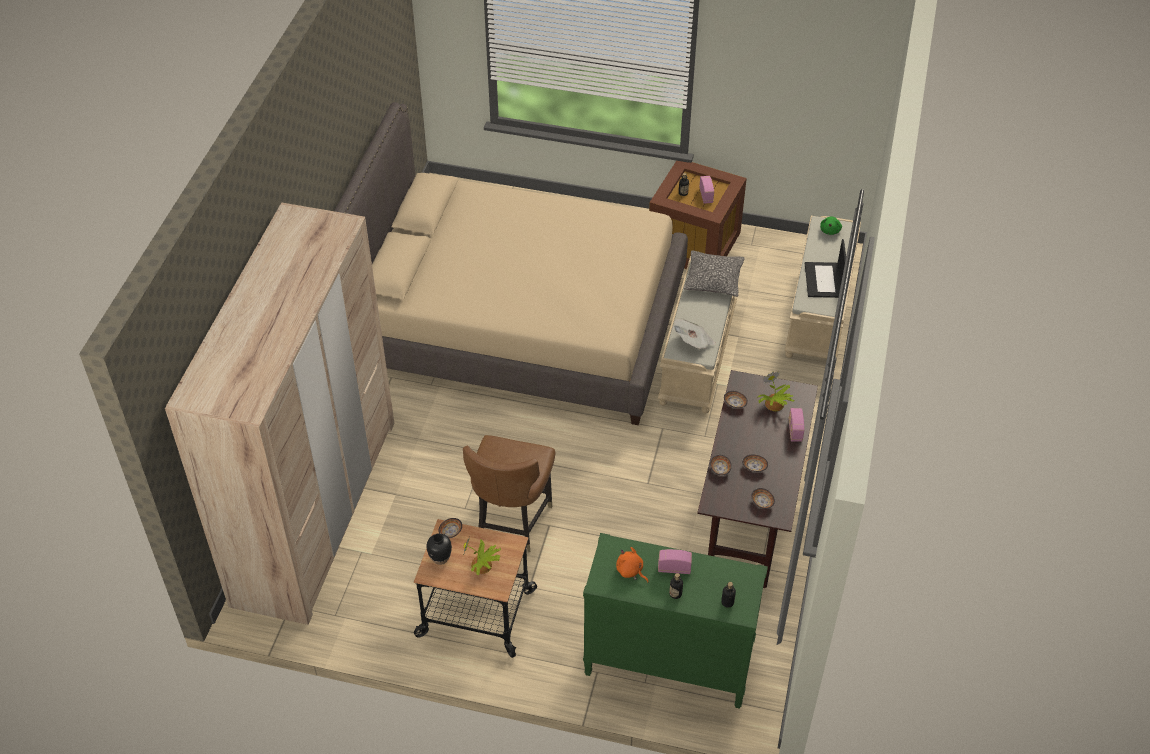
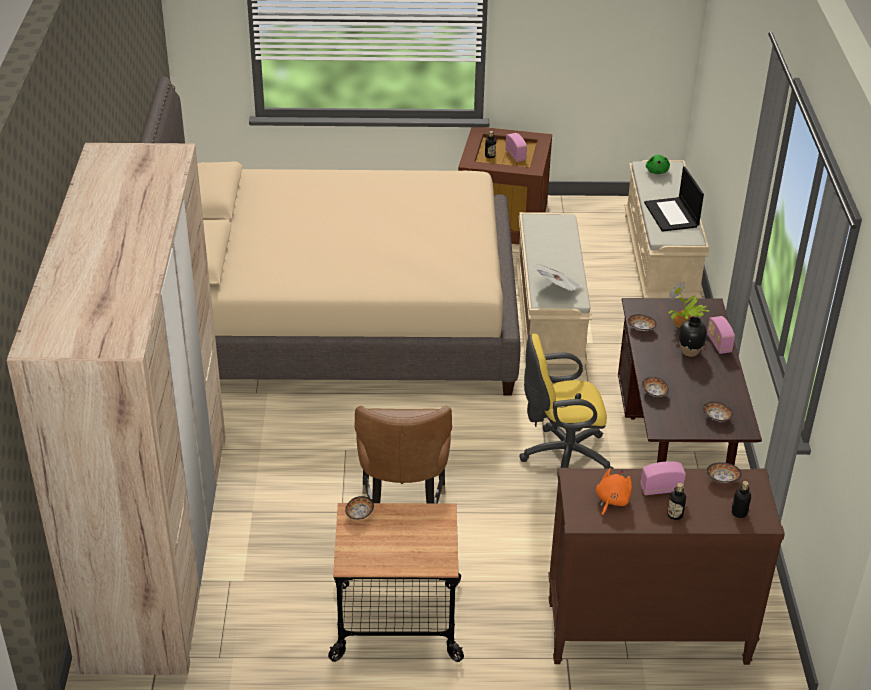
camera: 15 degrees left, 10 degrees down
(440, 558) = (357, 544): black vase -> black vase (689, 351)
(482, 566) = (412, 543): potted plant -> none
(630, 571) = (611, 500): orange plush toy -> orange plush toy turned 90 degrees clockwise
(658, 492) = (561, 457): none -> yellow office chair
(667, 664) = (646, 633): green dresser -> brown dresser
(713, 279) = (554, 230): pillow -> none
(754, 467) = (690, 384): bowl -> bowl (721, 478)

